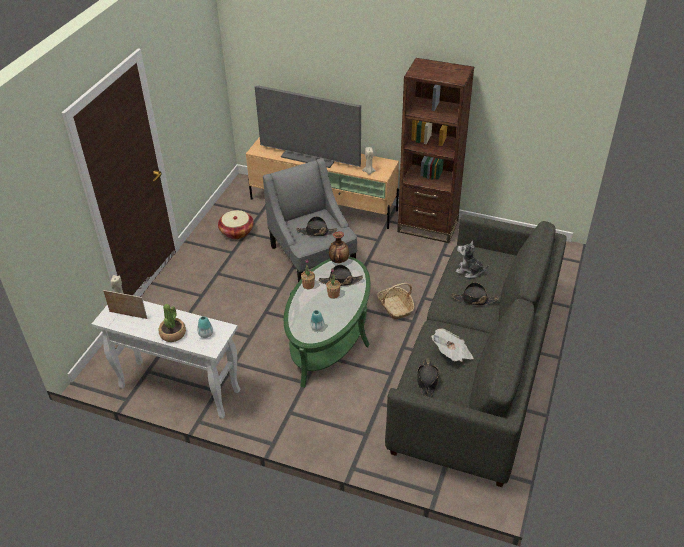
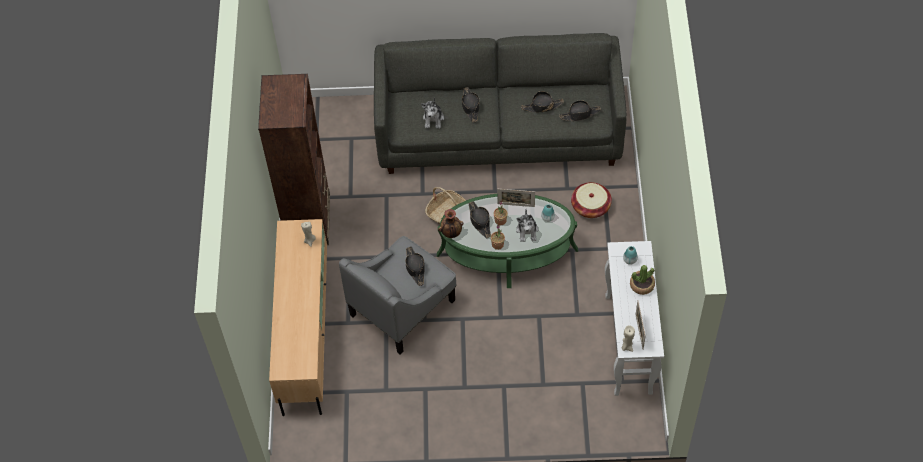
camera: 110 degrees left, 15 degrees up
(236, 232) = (388, 400): basket -> basket (590, 207)
(311, 156) = (297, 308): television -> none
(311, 309) = (527, 231): none -> plush toy
(344, 309) = (516, 205): none -> picture frame
(452, 353) = (542, 106): newspaper -> black hat

